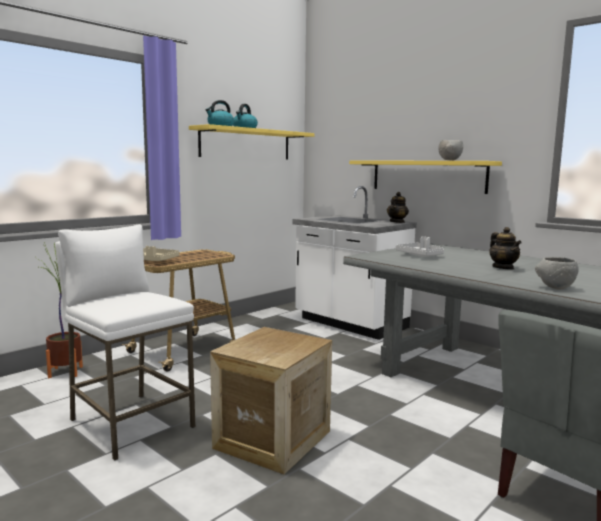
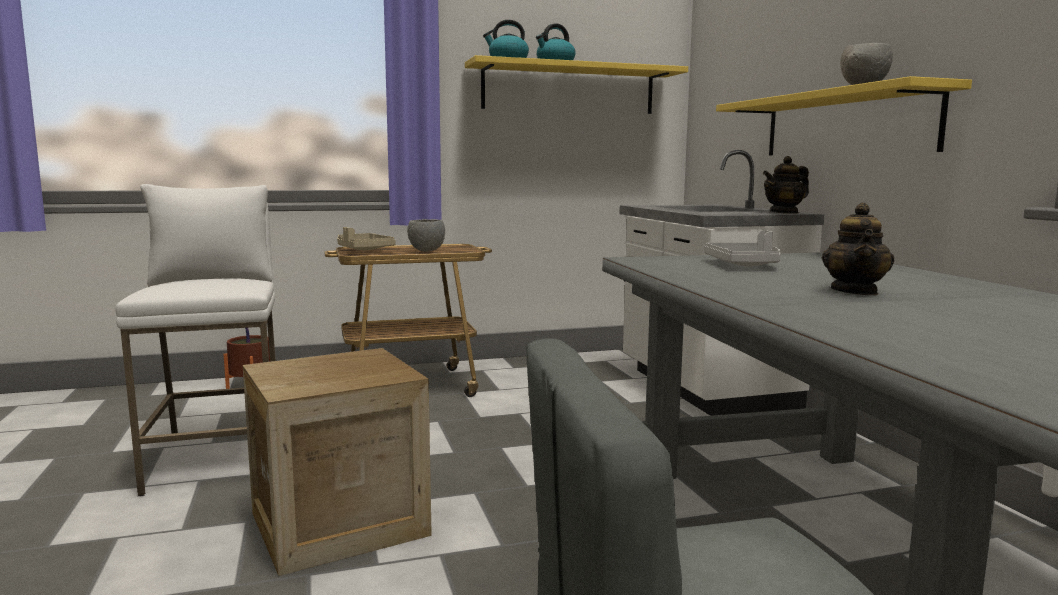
camera: 30 degrees right, 0 degrees up
(555, 288) = (857, 329): grey bowl -> grey bowl (426, 251)

